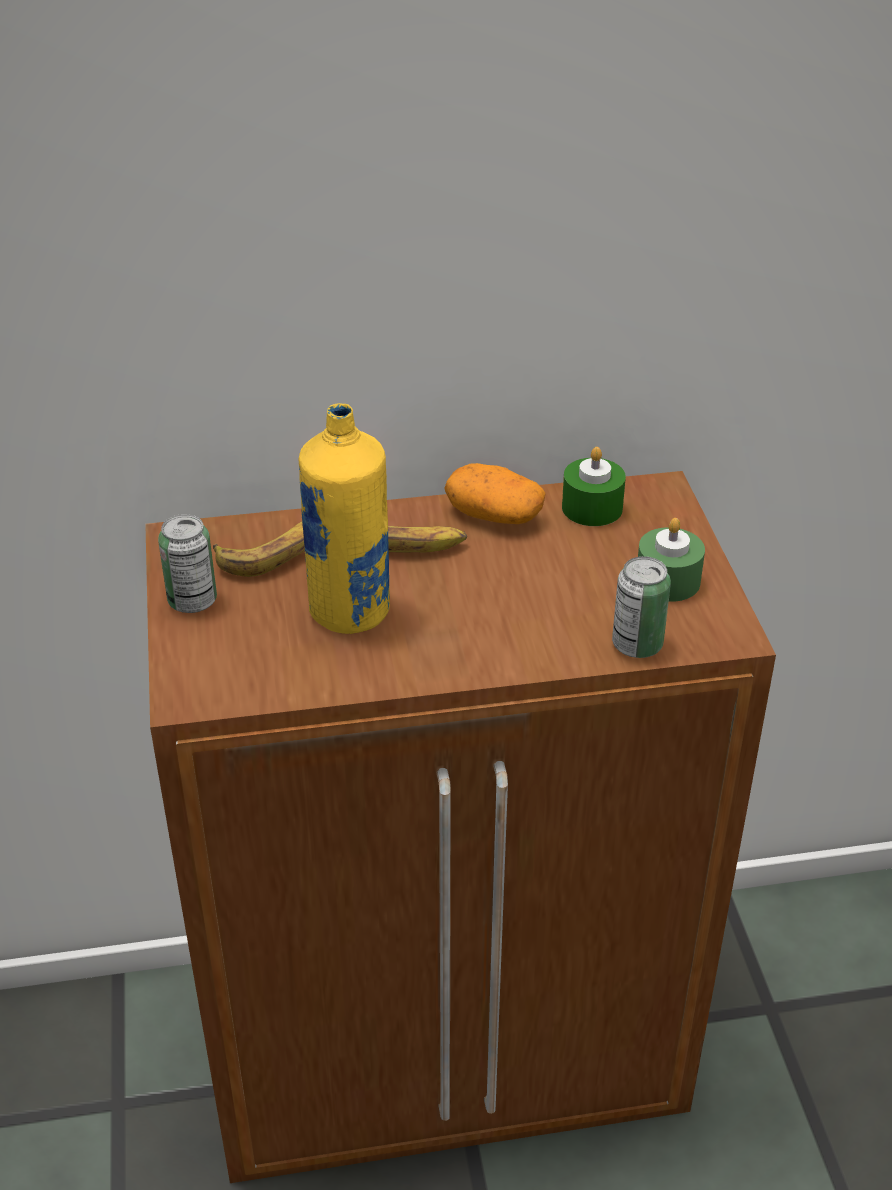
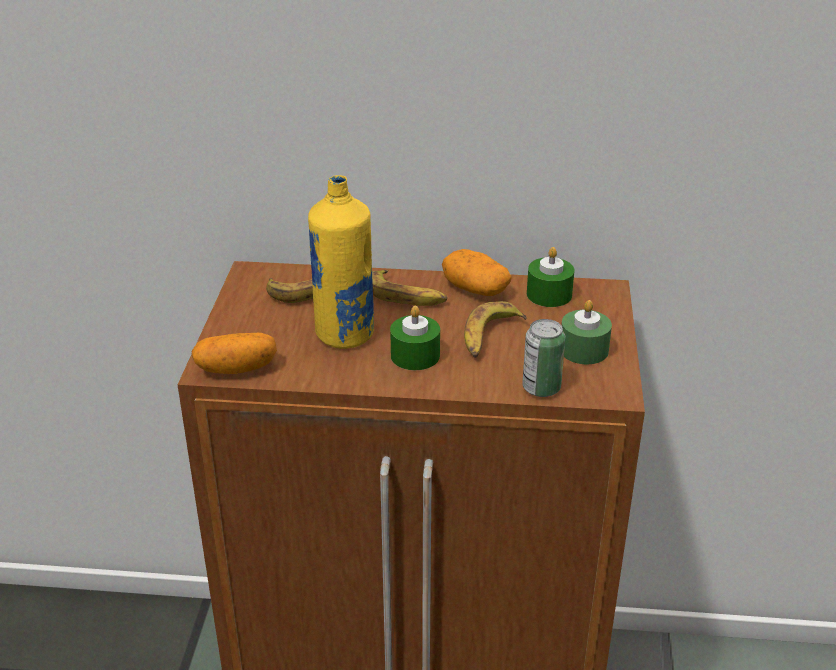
camera: 15 degrees right, 5 degrees down
(192, 601) = (242, 312): can -> none
(223, 689) = (236, 369): none -> potato
(456, 626) = (415, 355): none -> green candle
(541, 582) = (489, 337): none -> banana

